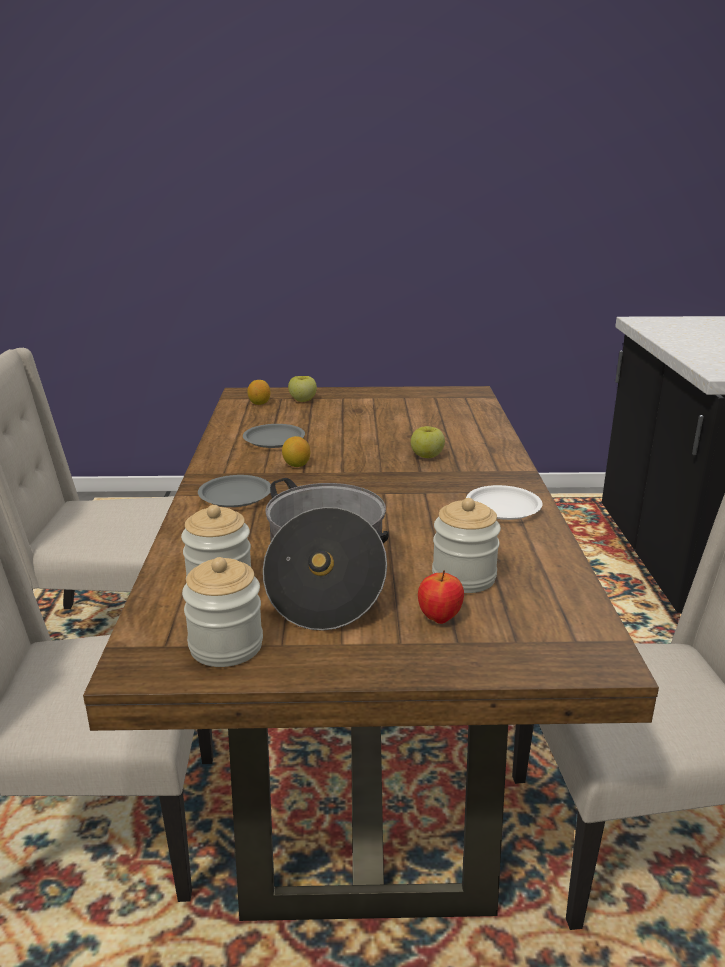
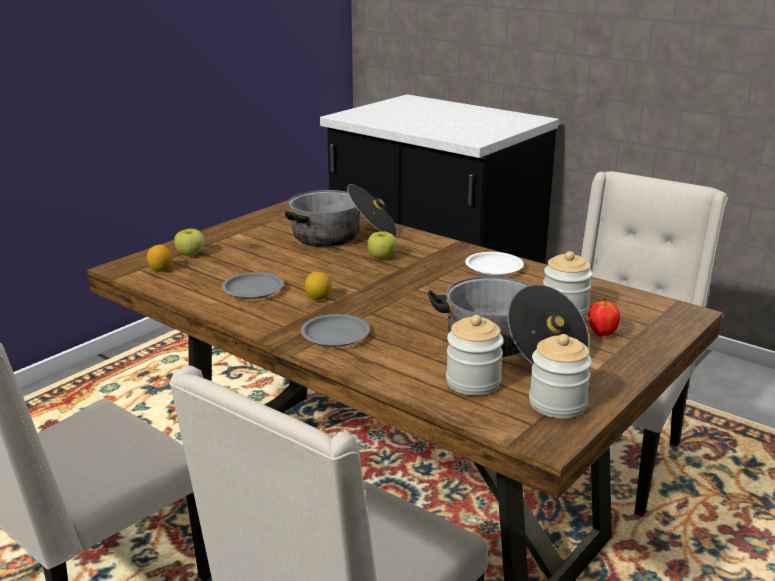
camera: 50 degrees left, 0 degrees up
(441, 428) = (342, 236): none -> cooking pot

